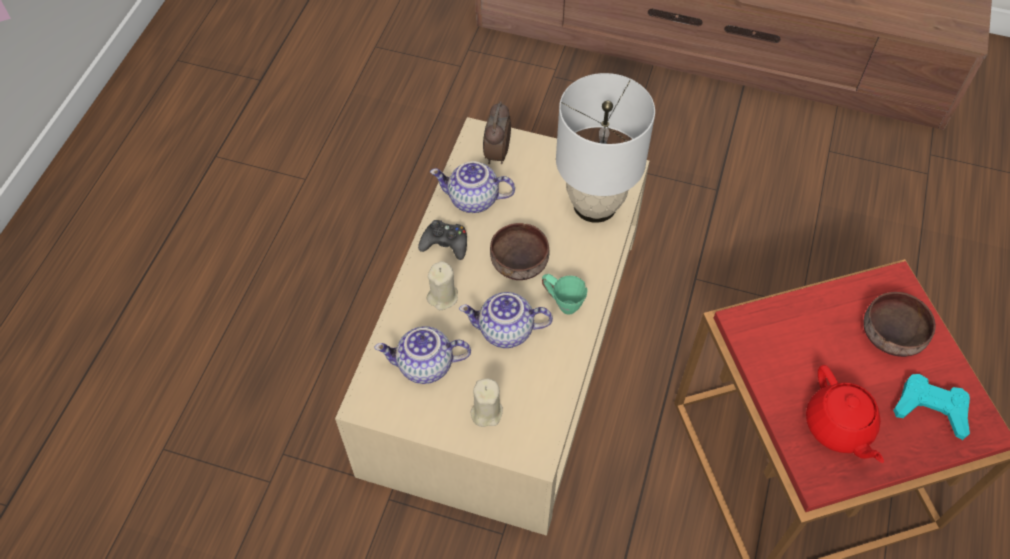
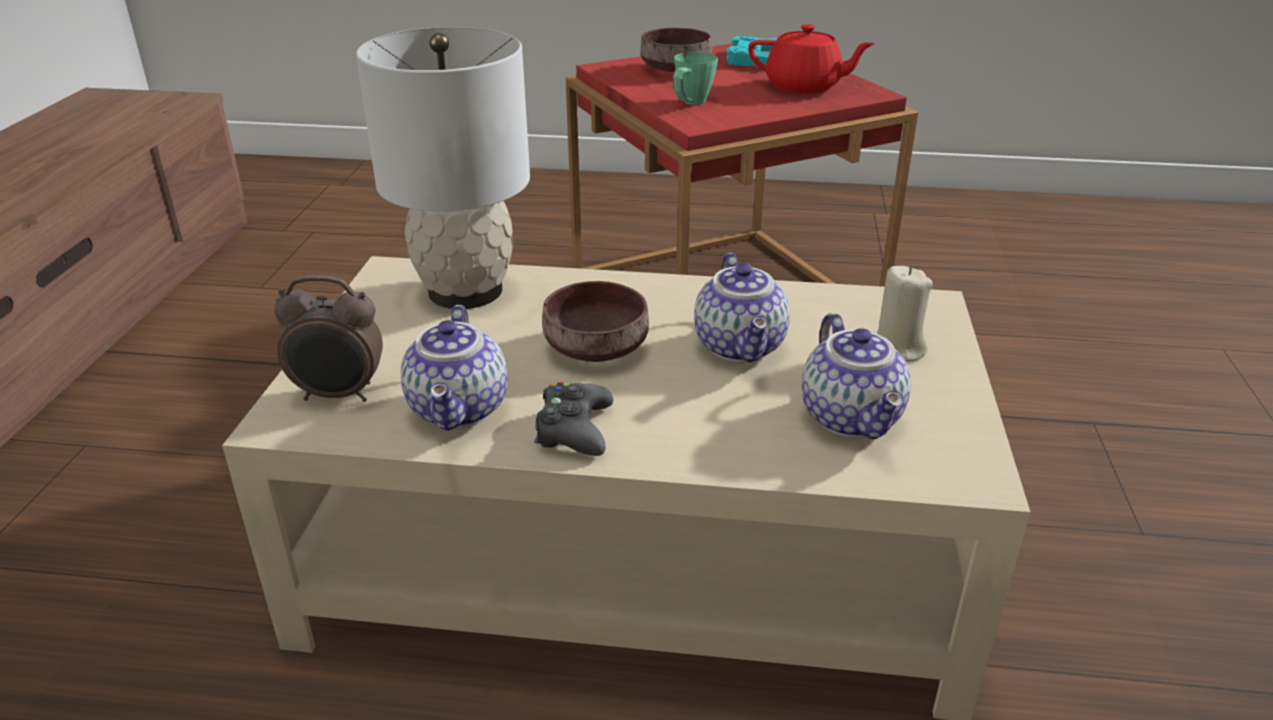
camera: 100 degrees left, 25 degrees down
(443, 296) = (698, 417): beige candle -> none
(562, 303) = (666, 304): green mug -> green mug (690, 104)
(838, 427) = (804, 86): red teapot -> red teapot turned 45 degrees clockwise

